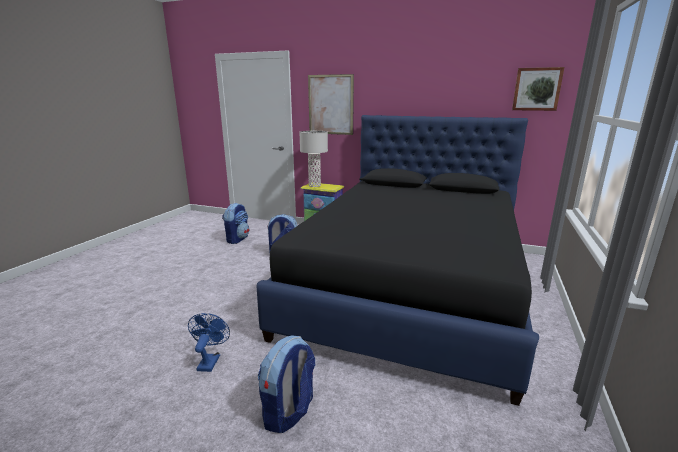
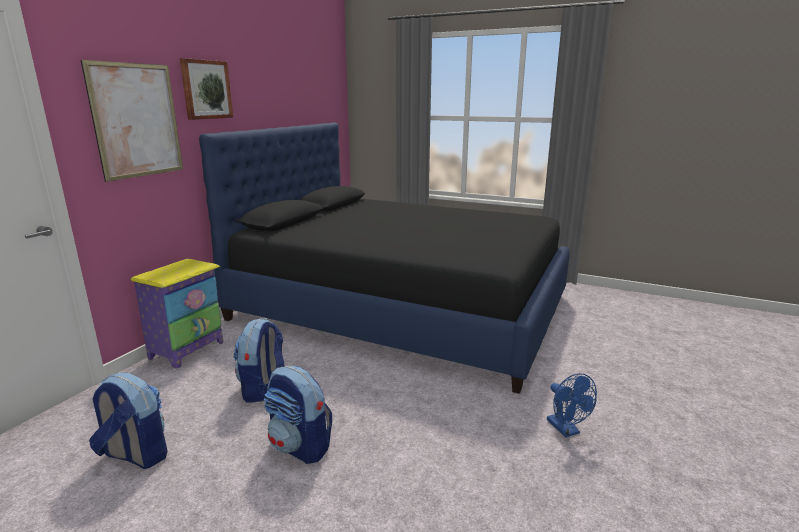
camera: 85 degrees left, 0 degrees up
(210, 360) = (566, 430): blue fan -> blue fan turned 120 degrees counterclockwise
(289, 412) = (613, 375): backpack -> backpack (300, 446)
(315, 185) = (169, 274): white table lamp -> none
(536, 89) = (329, 94): picture -> picture (206, 89)

